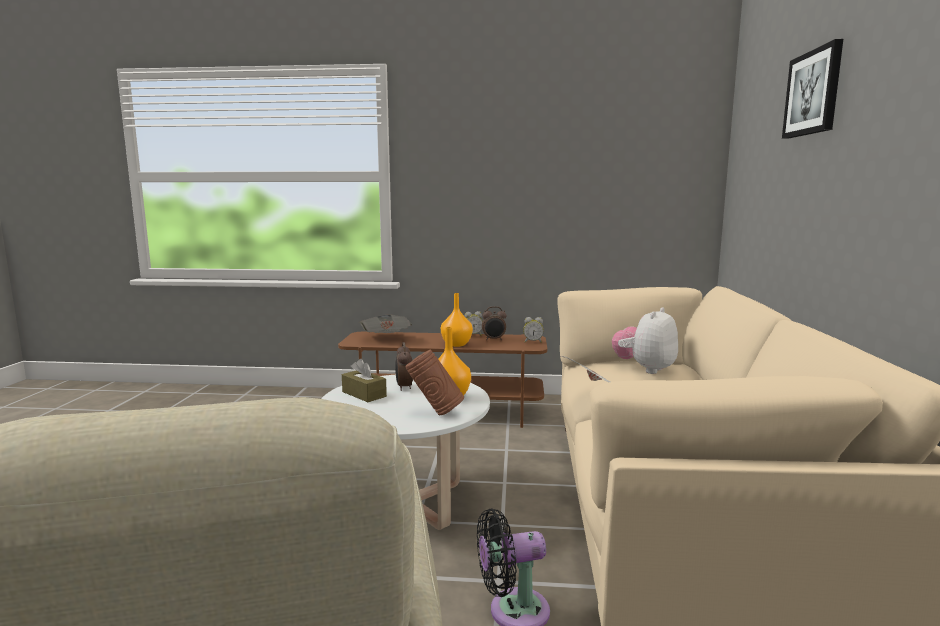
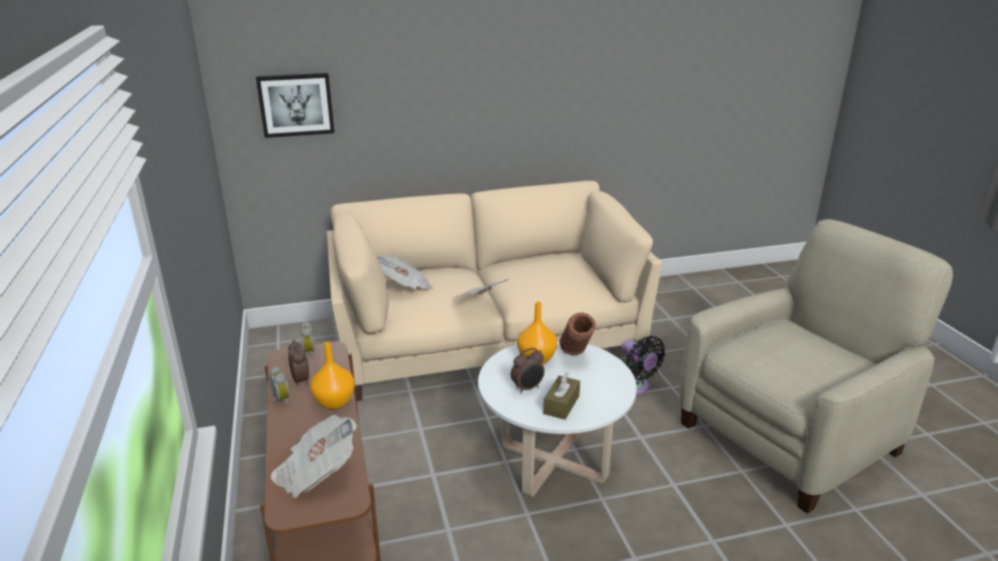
camera: 110 degrees left, 15 degrees up
(645, 369) = (405, 286): plush toy -> newspaper
(813, 93) = (392, 37): picture -> picture (296, 104)

